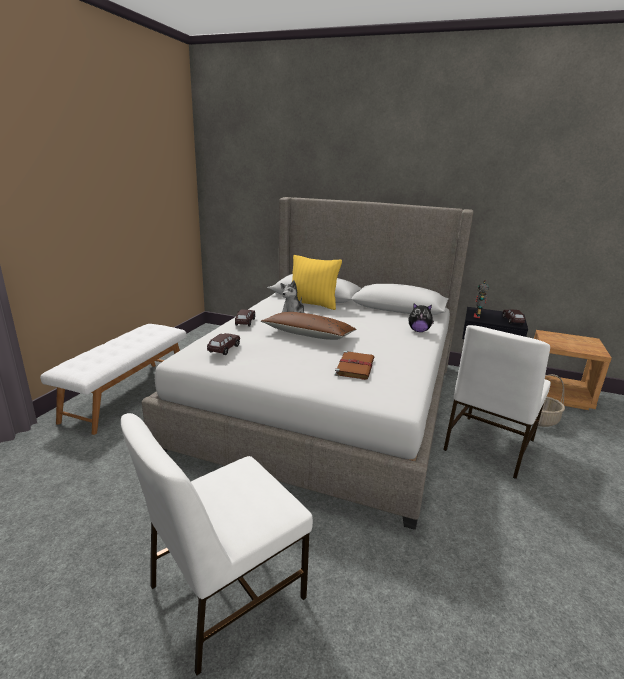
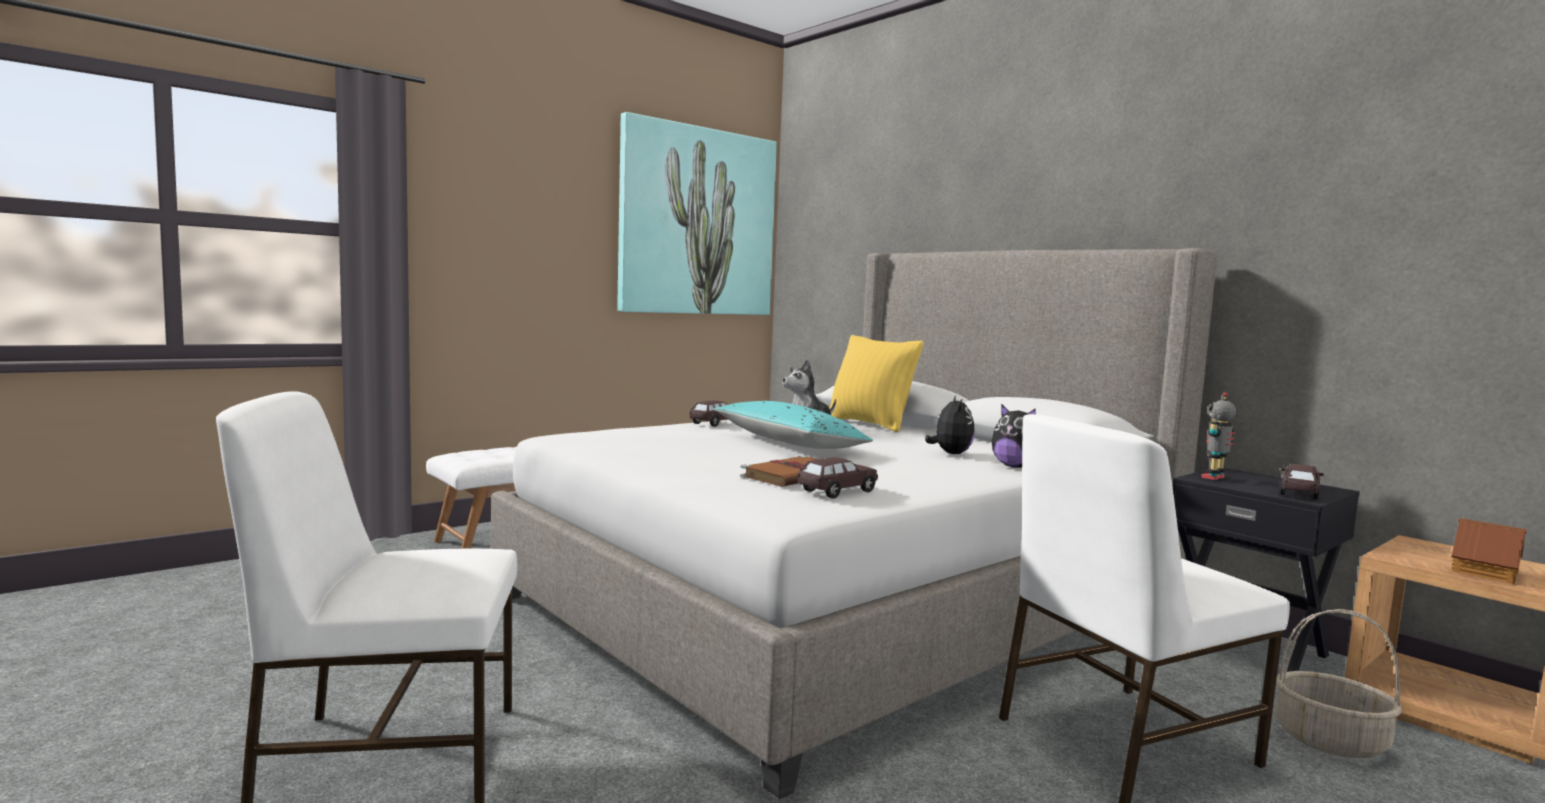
camera: 30 degrees right, 15 degrees down
(157, 174) = (697, 222): none -> picture
(224, 349) = (624, 433): brown toy car -> brown toy car (837, 491)
(308, 335) = (789, 443): brown pillow -> turquoise pillow
(381, 325) = (950, 453): none -> plush toy
(577, 346) = (1483, 571): none -> toy house

